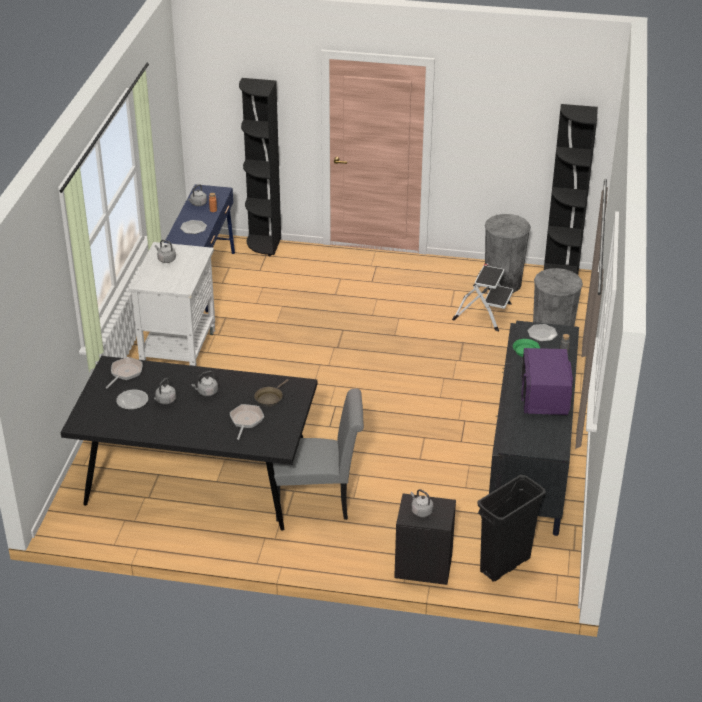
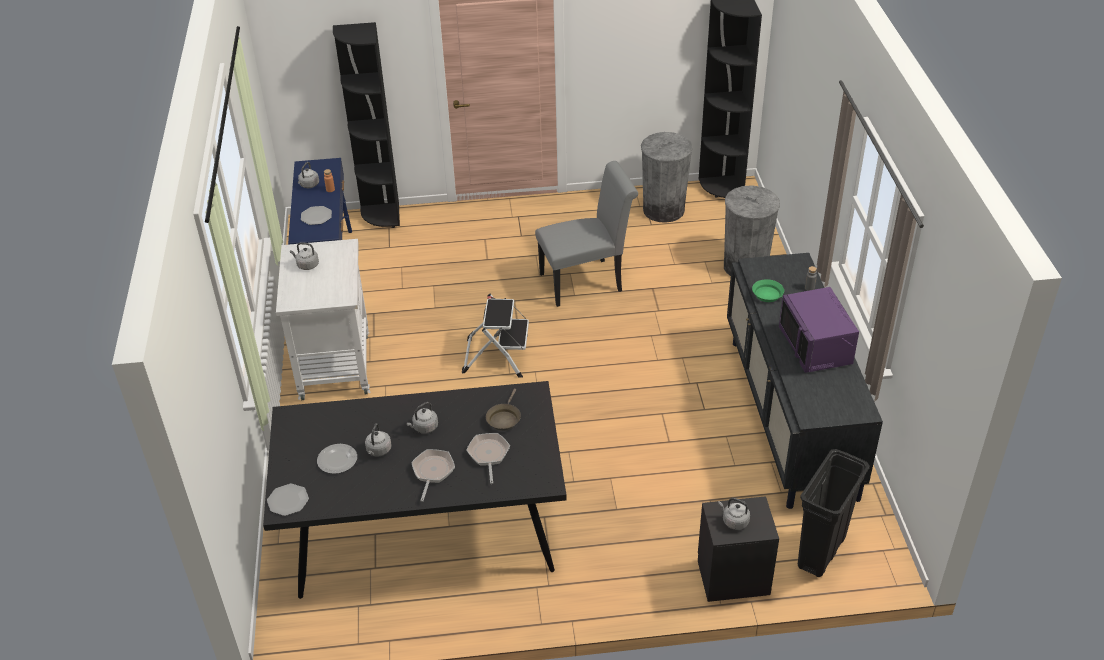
camera: 15 degrees left, 5 degrees up
(125, 373) = (312, 424): frying pan -> frying pan (432, 472)
(318, 501) = (578, 523): grey chair -> grey chair (586, 281)
(483, 313) = (658, 248): step ladder -> step ladder (496, 355)
(542, 333) = (774, 269): plate -> plate (288, 500)

